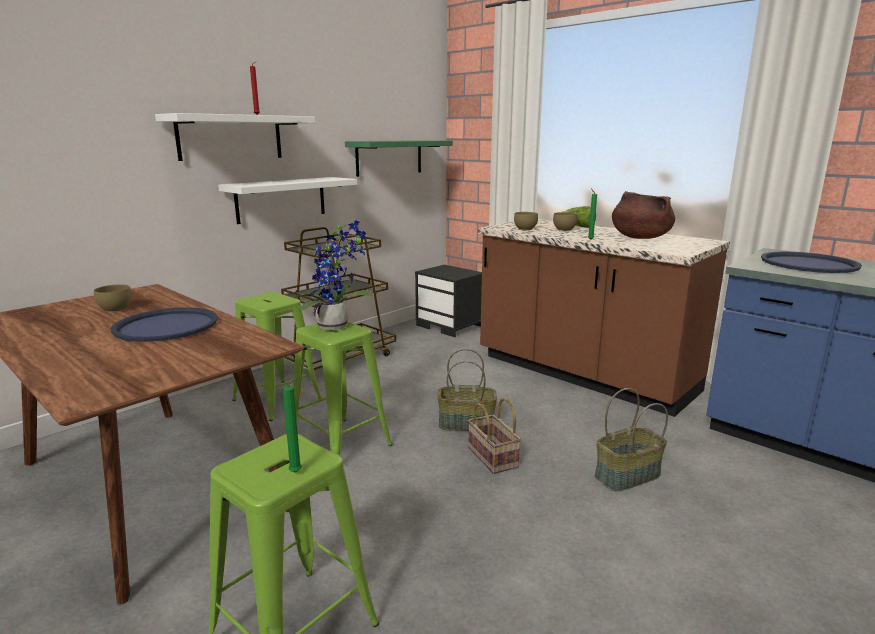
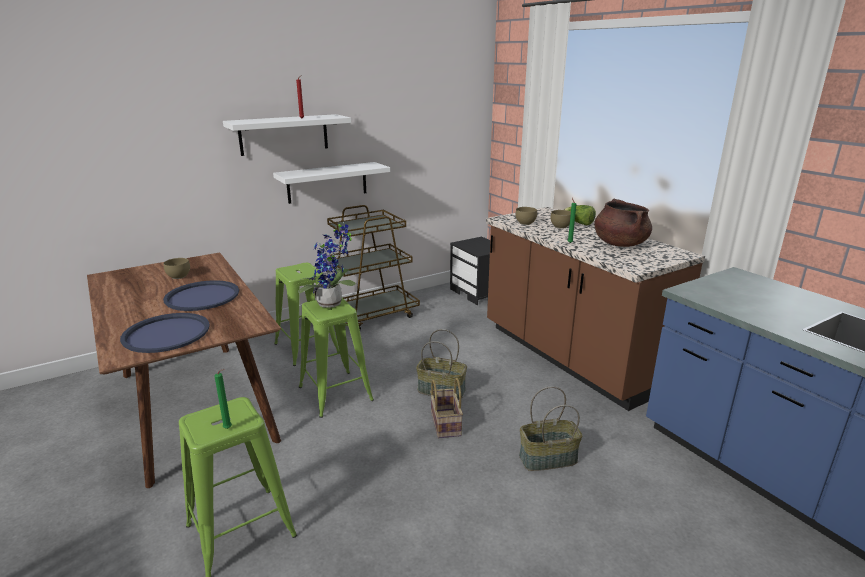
camera: 15 degrees right, 5 degrees up
(389, 157) = (431, 142): green shelf -> none
(808, 264) = (749, 294): blue tray -> blue tray (166, 333)

